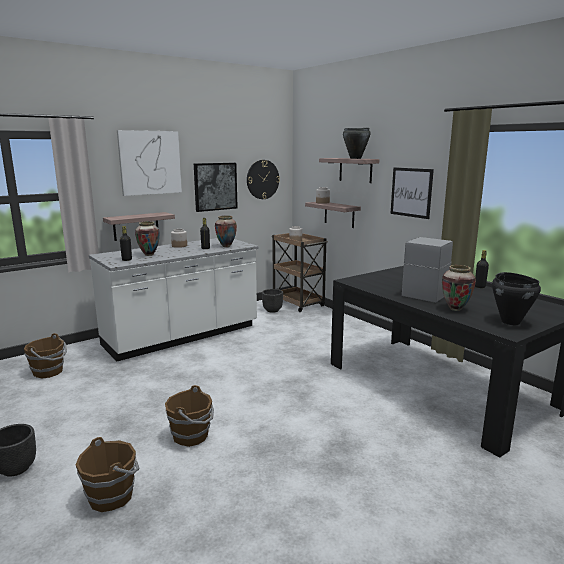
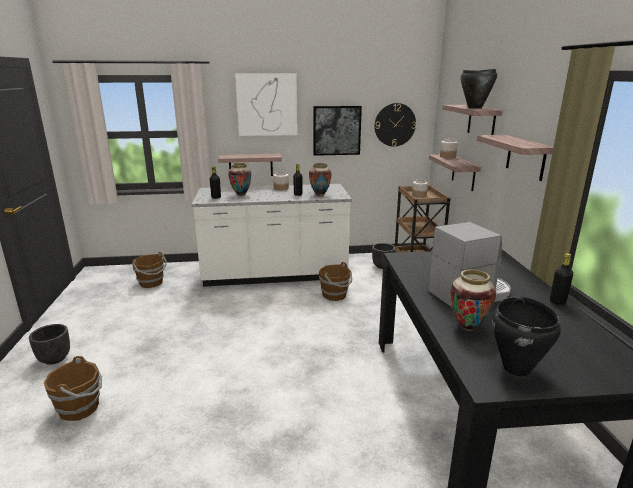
camera: 30 degrees right, 5 degrees up
(191, 436) = (183, 376): brown bucket -> brown bucket (335, 295)
(411, 192) = (525, 157): picture -> shelf

